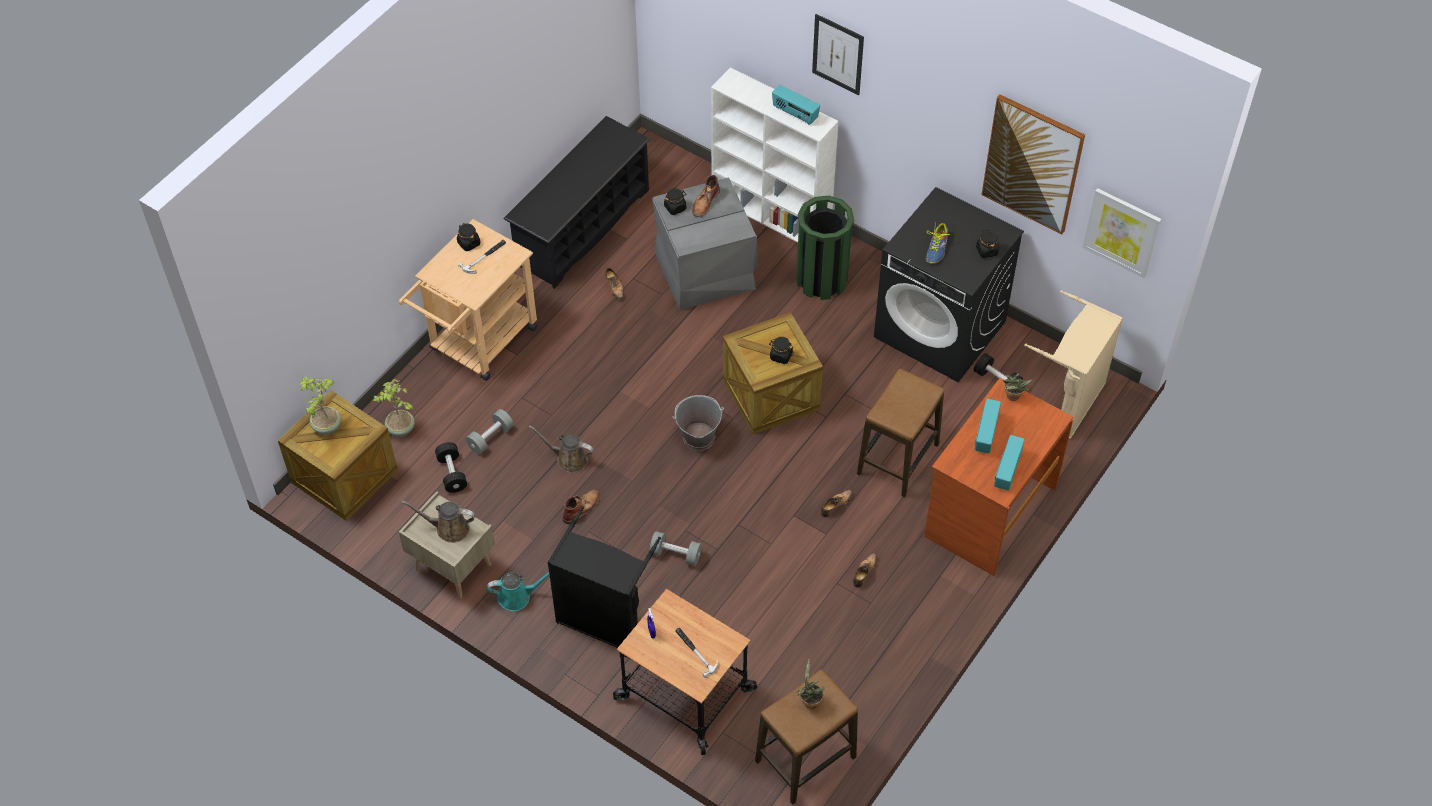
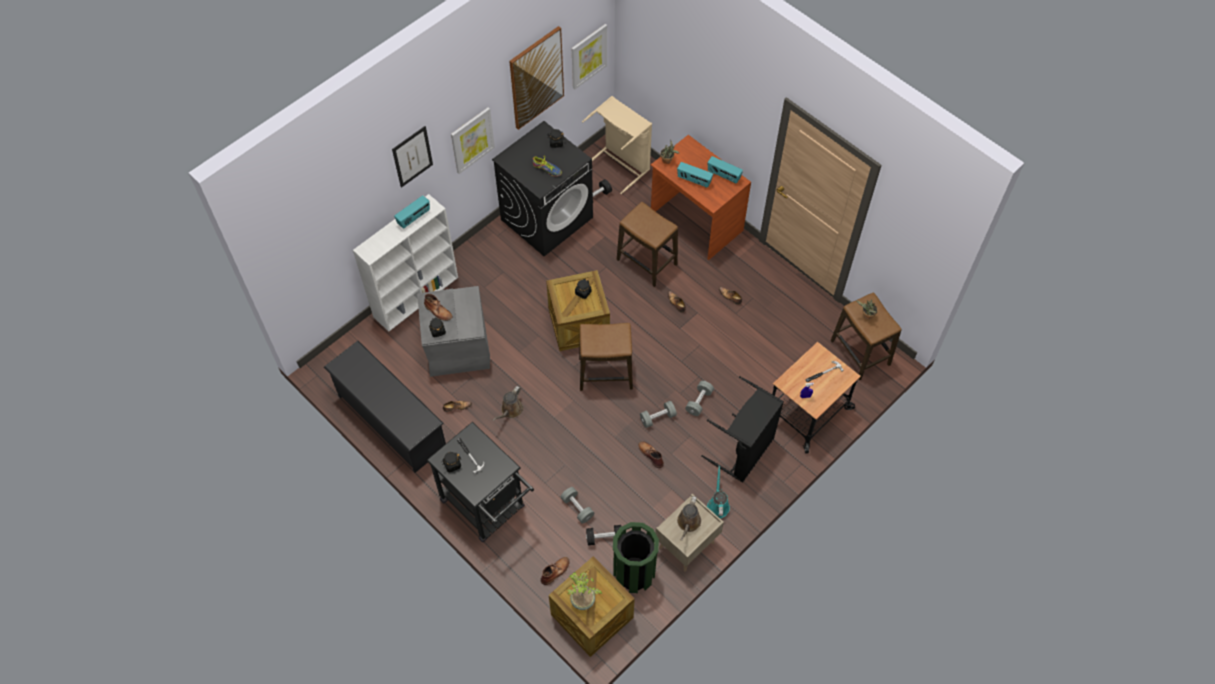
camera: 80 degrees left, 5 degrees up
(400, 429) = (555, 571): potted plant -> brown boot
(478, 344) = (487, 508): beige cart -> black cart
(569, 459) = (607, 458): brown watering can -> brown watering can (510, 410)
(640, 508) = (657, 418): none -> grey dumbbell
(698, 437) = (605, 374): grey bucket -> stool
(821, 280) = (486, 277): green trash can -> green trash can (634, 573)
(919, 131) = (472, 140): none -> picture

